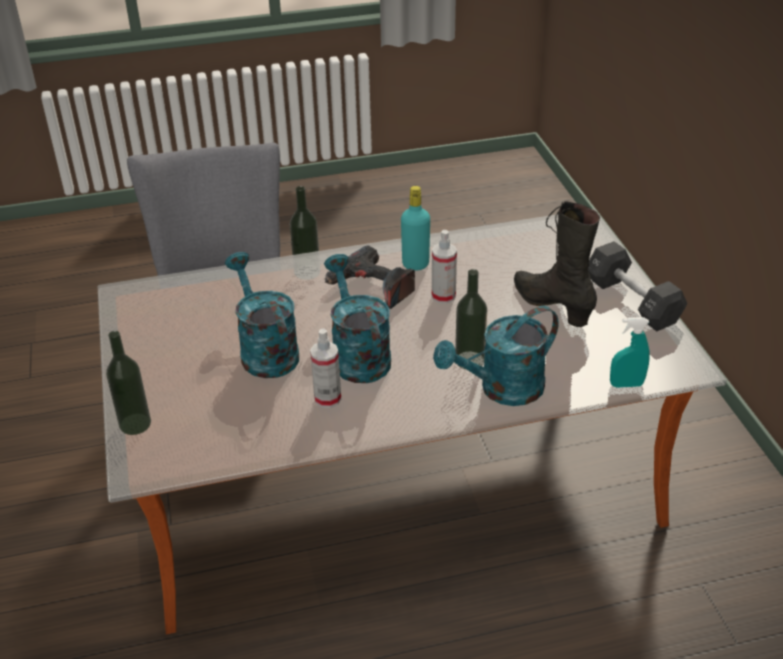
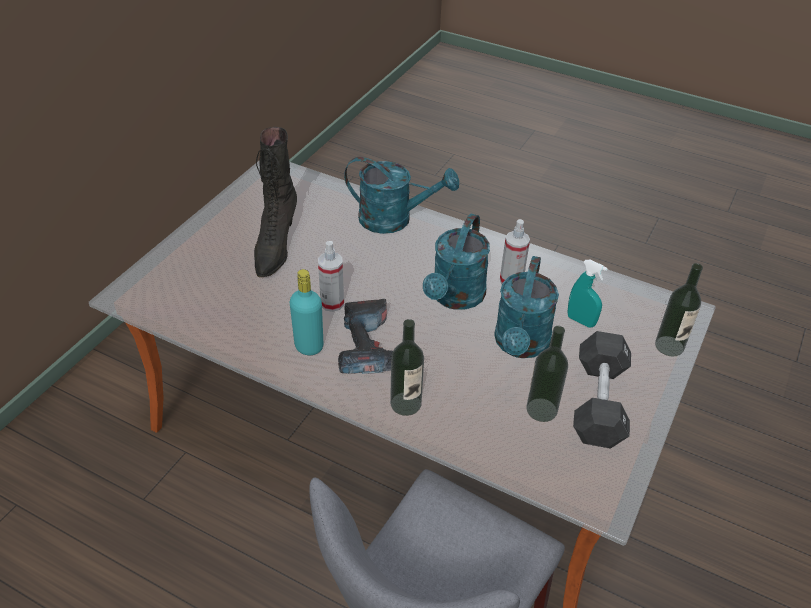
camera: 140 degrees left, 5 degrees up
(469, 360) = (386, 247): bottle -> bottle (541, 410)
(626, 384) = (321, 181): turquoise spray bottle -> turquoise spray bottle (581, 321)
(632, 301) = (223, 217): black dumbbell -> black dumbbell (599, 402)

